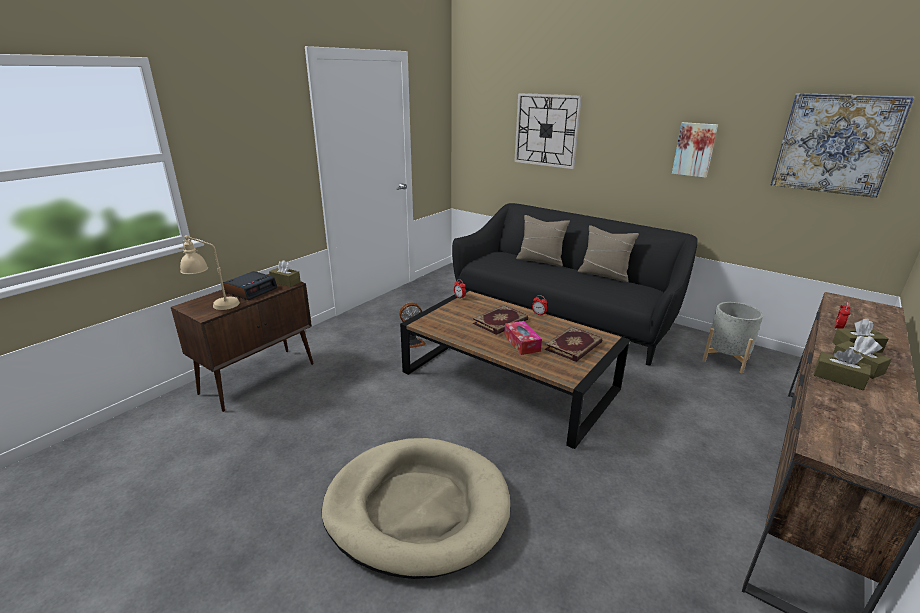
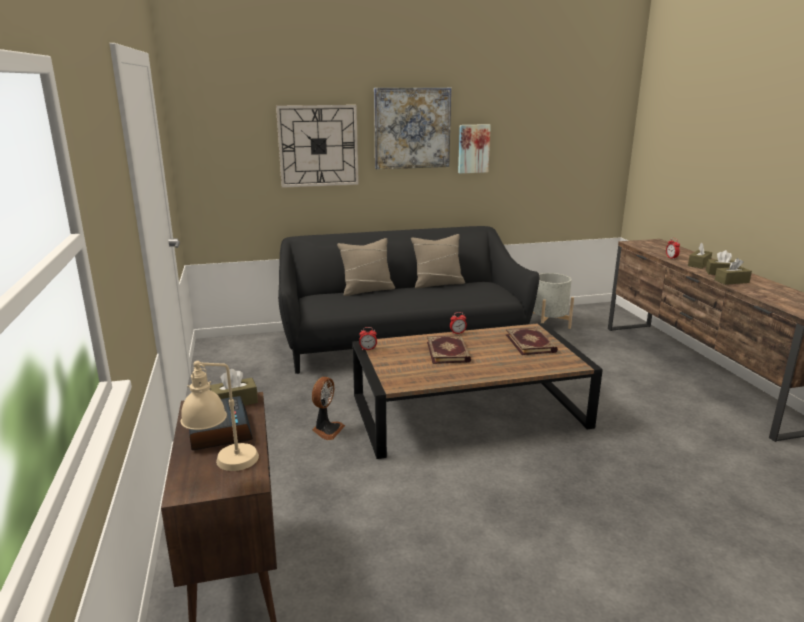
camera: 50 degrees left, 5 degrees down
(417, 508) = (606, 538): beige dog bed -> none
(522, 343) = (499, 358): tissue box -> none
(836, 144) = (570, 132): picture -> picture (412, 128)

